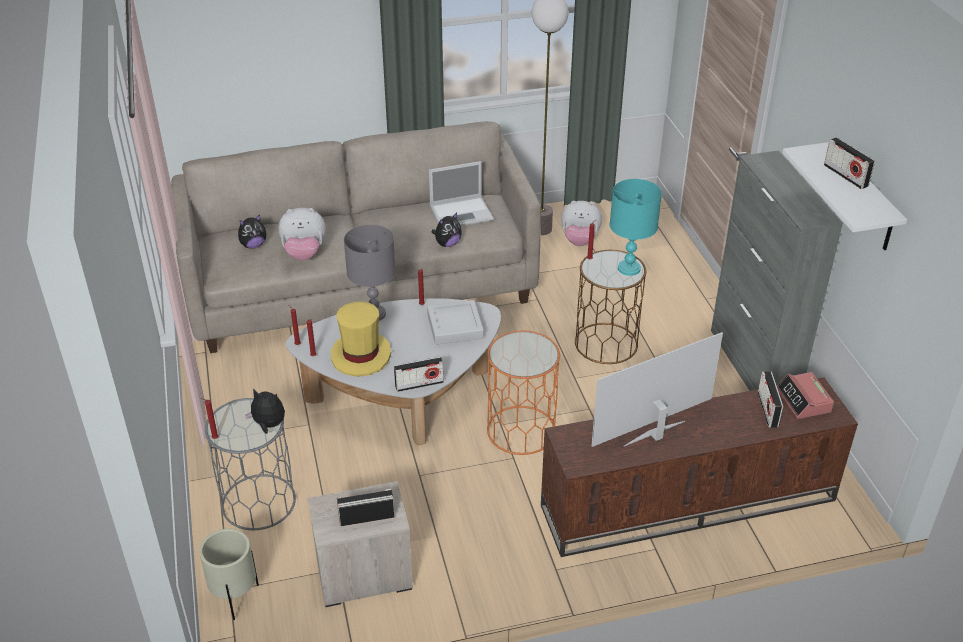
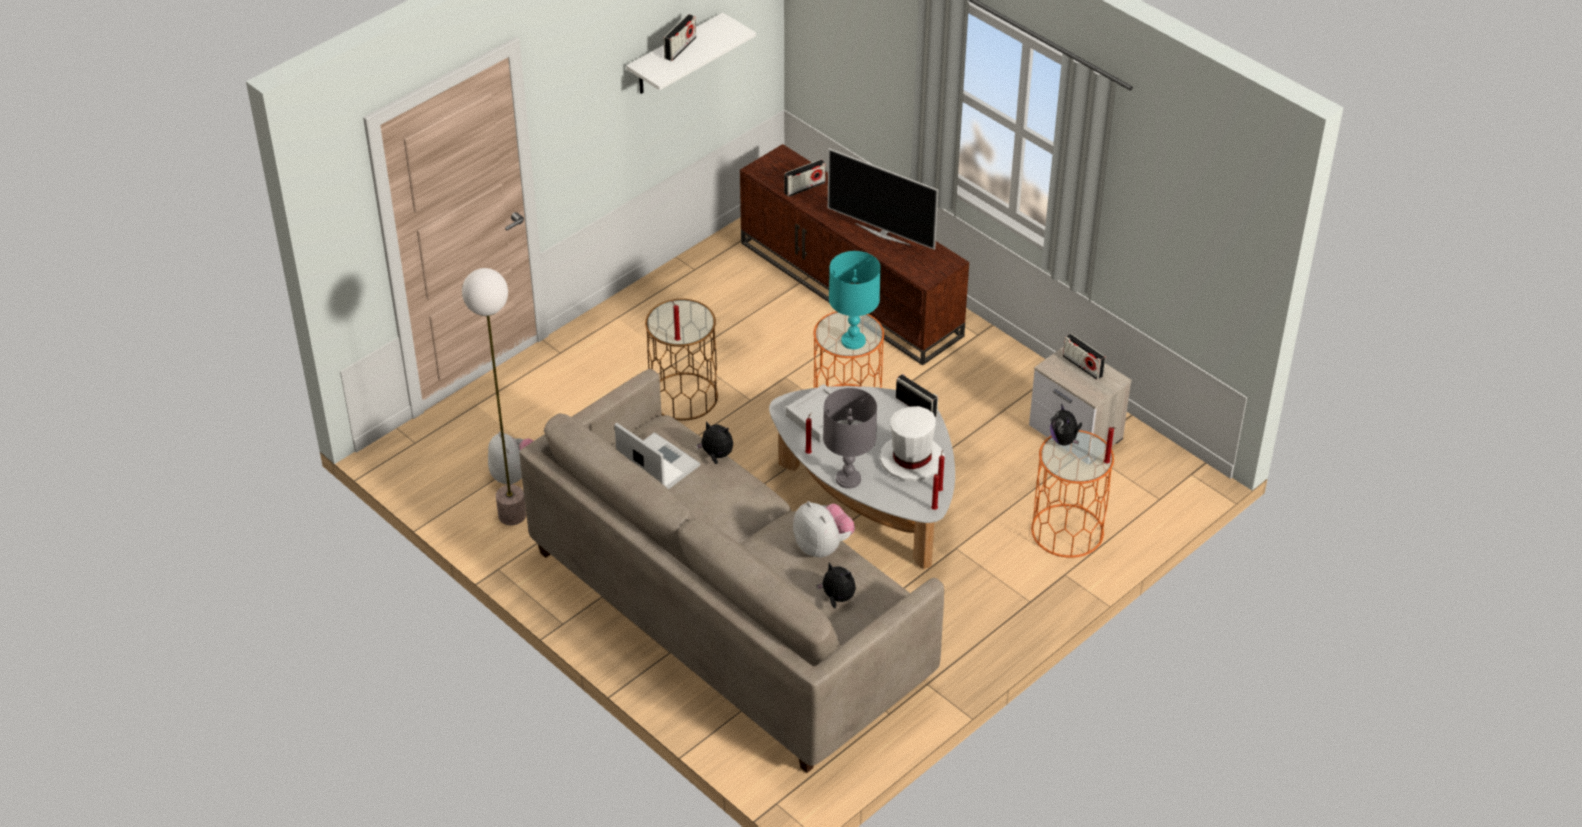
camera: 120 degrees left, 5 degrees up
(235, 598) = (1162, 492): beige planter -> none
(258, 502) = (1067, 531): grey side table -> orange side table
(361, 355) = (911, 460): yellow hat -> white hat
(629, 268) = (672, 311): turquoise table lamp -> turquoise table lamp (852, 341)
(753, 366) = (646, 297): grey cabinet -> none
(803, 401) = (779, 173): alarm clock -> none

